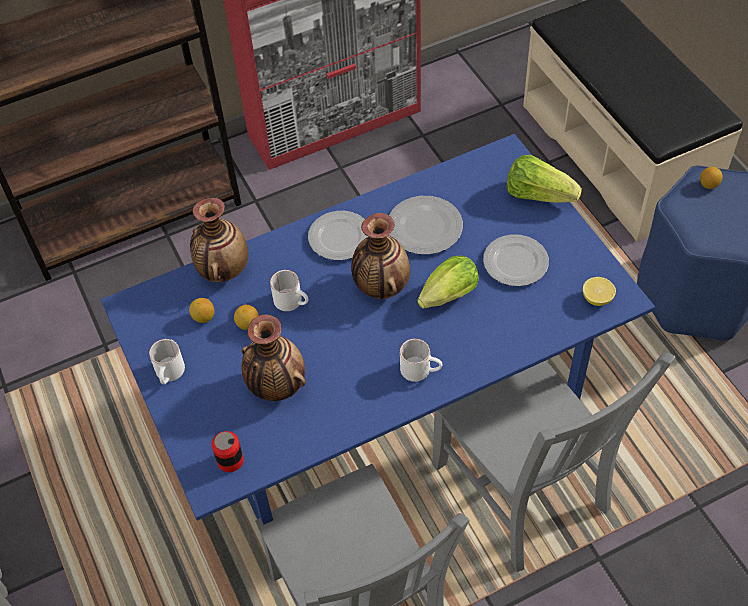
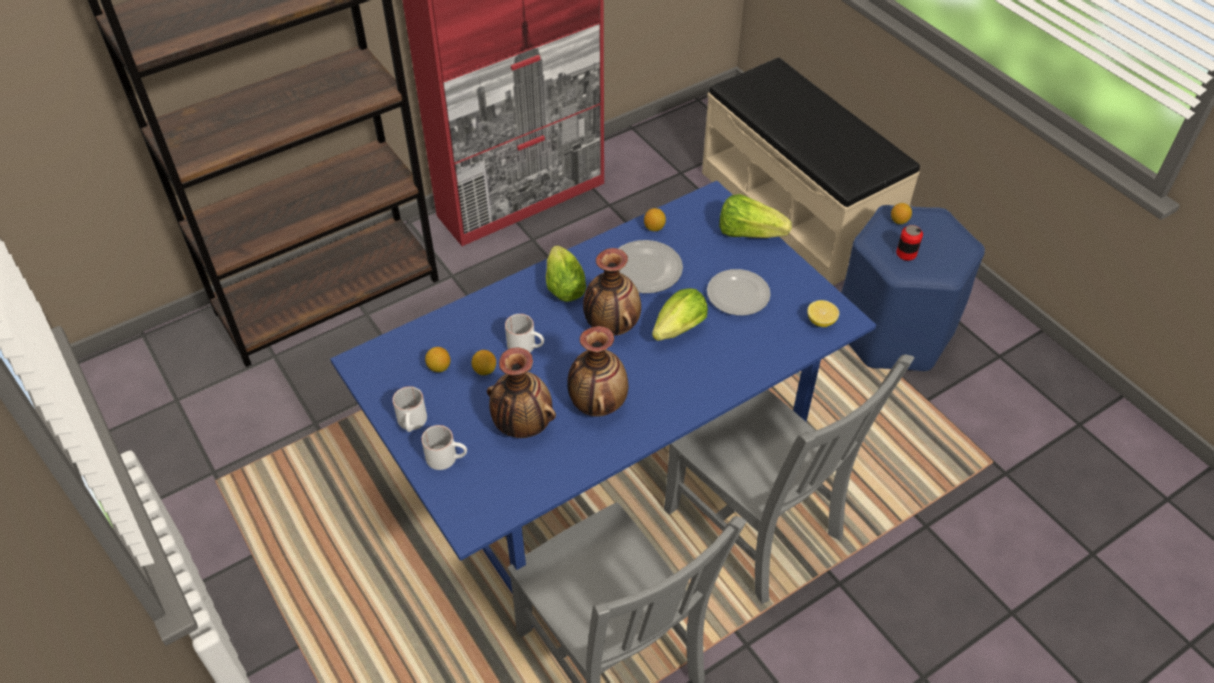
camera: 10 degrees left, 5 degrees down
(223, 269) = (451, 321): vase -> vase (597, 403)
(230, 461) = (487, 499): can -> can (906, 254)
(339, 238) = (563, 285): plate -> lettuce
(421, 370) = (663, 399): white mug -> white mug (447, 457)
(441, 182) = (654, 228): none -> lemon

